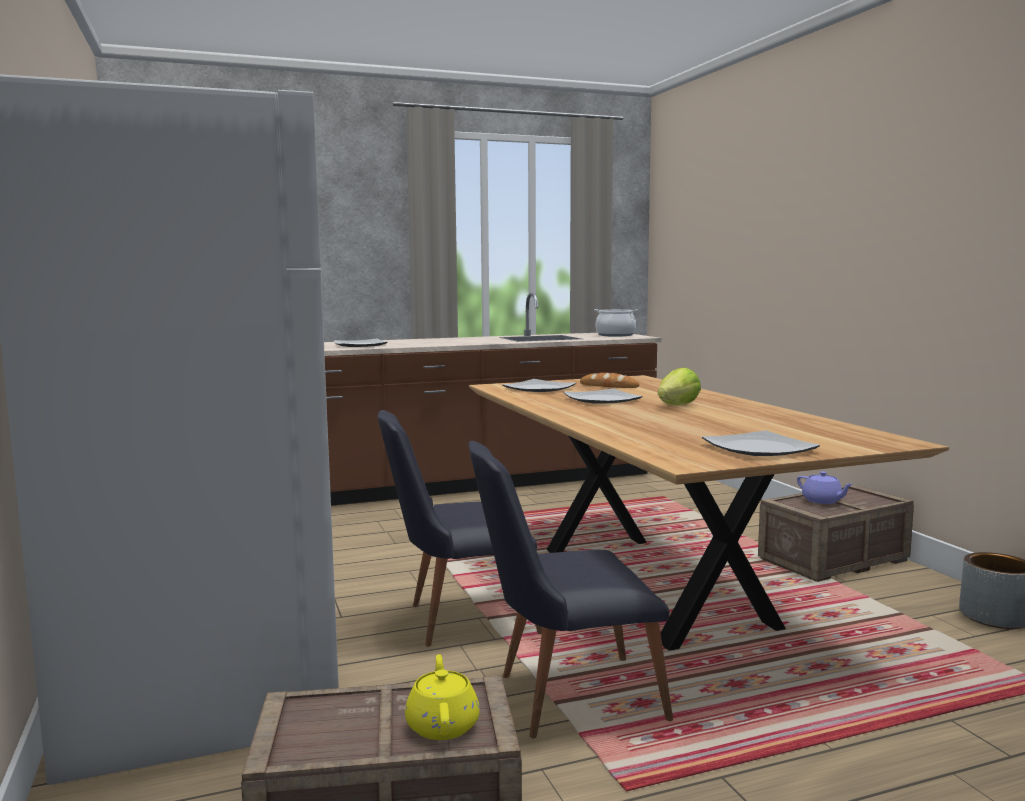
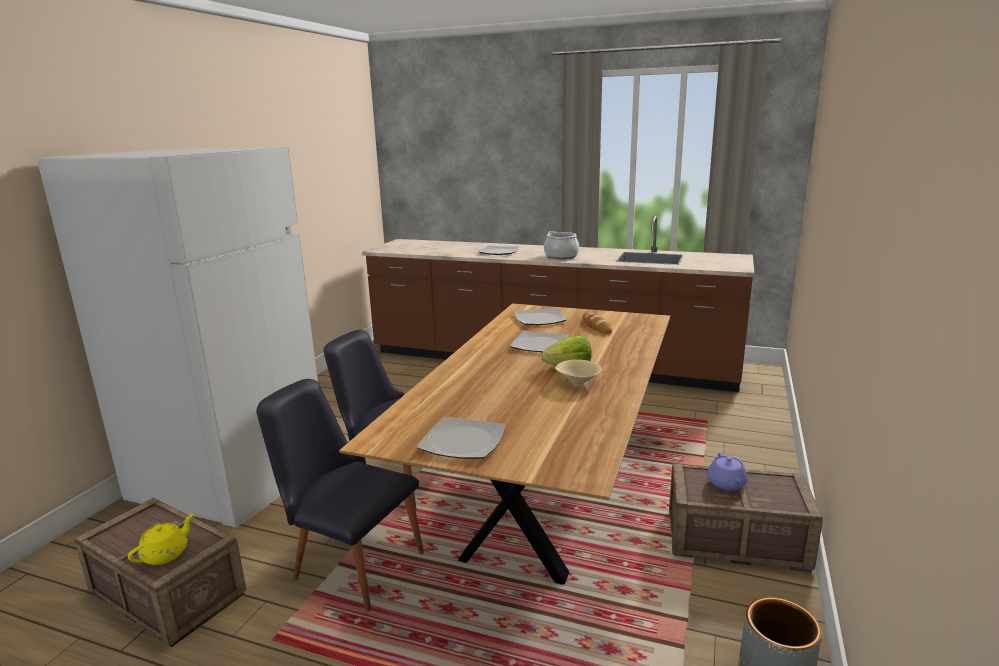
camera: 40 degrees right, 10 degrees up
(615, 335) = (726, 261): cooking pot -> cooking pot (561, 256)
(717, 411) = (577, 383): none -> beige bowl

